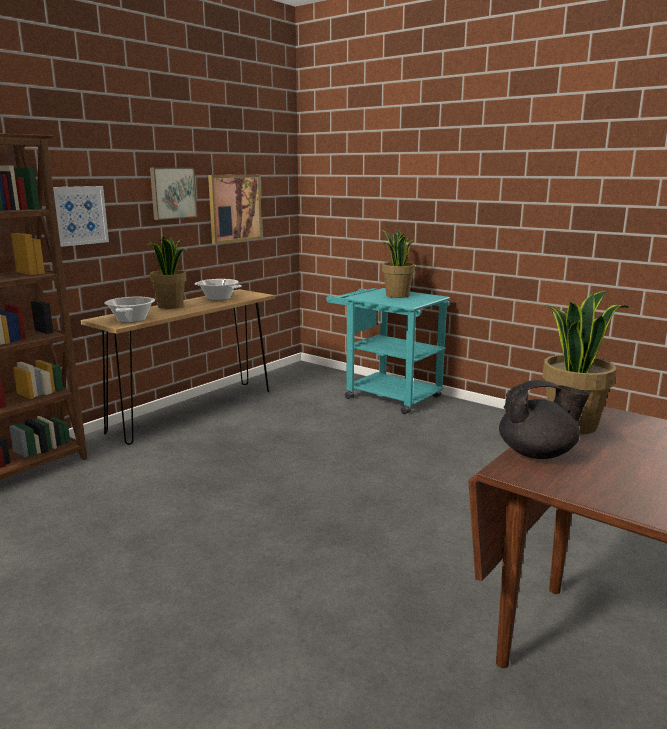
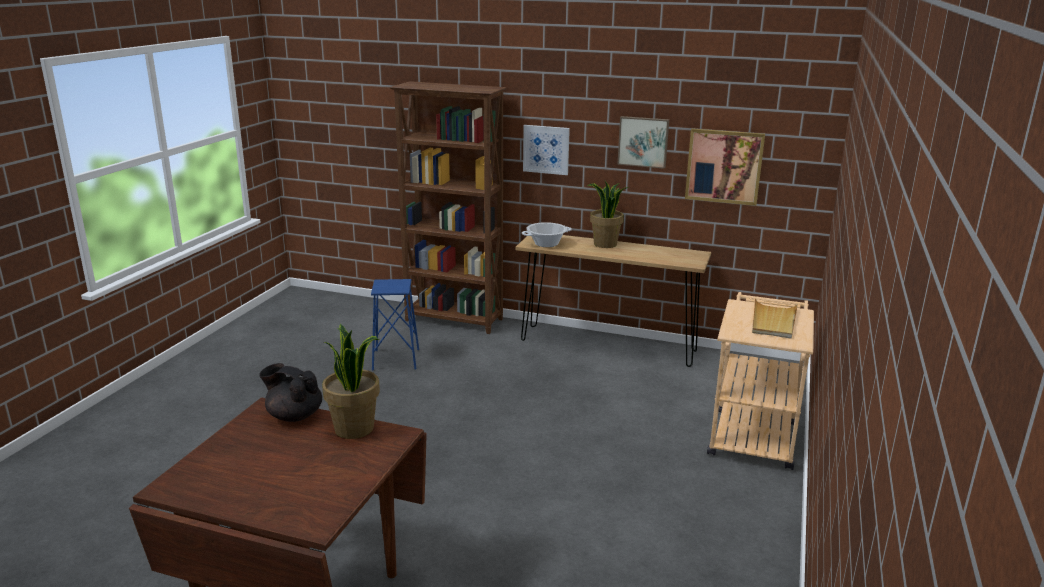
camera: 70 degrees right, 5 degrees up
(69, 528) = (396, 359): none -> blue stool
(218, 298) = (658, 252): cooking pot -> none
(385, 395) = (753, 433): turquoise cart -> beige cart
(396, 295) = (773, 321): potted plant -> beige tray
(538, 453) = (294, 415): black teapot -> black teapot turned 135 degrees clockwise

